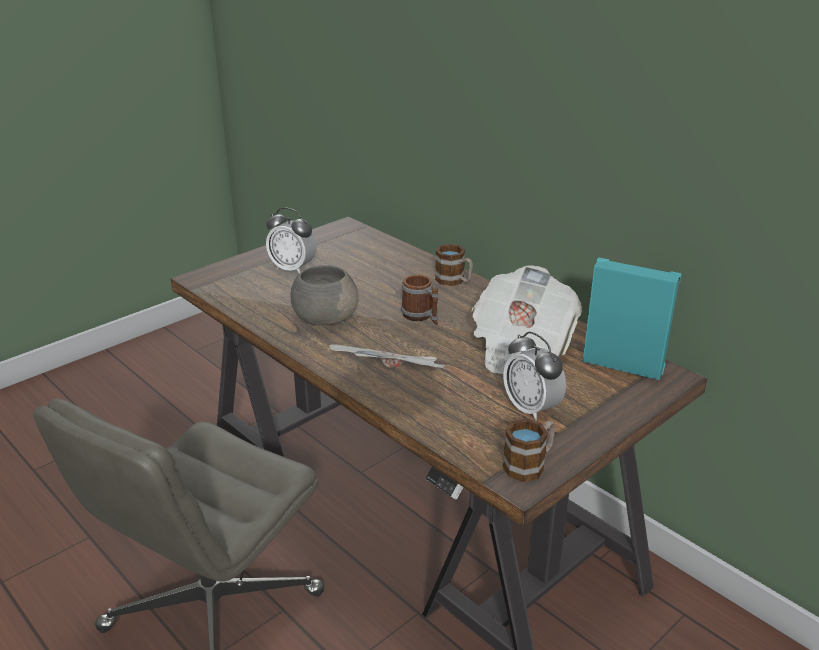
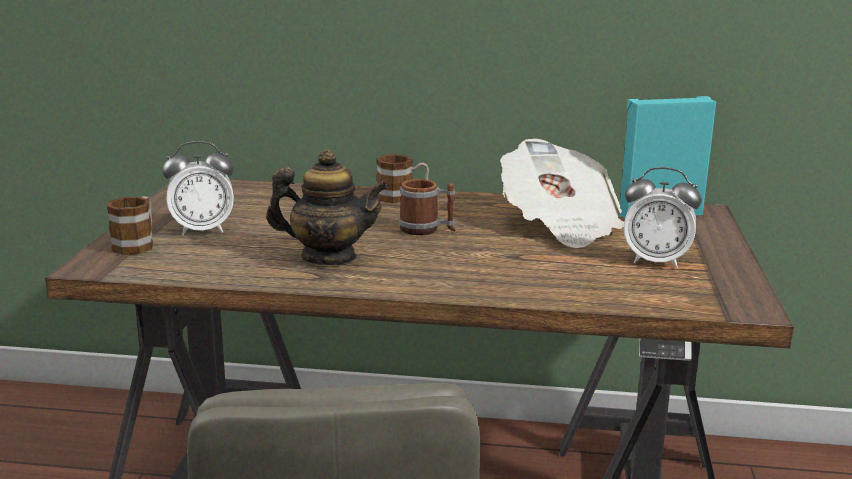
camera: 40 degrees left, 10 degrees down
(324, 318) = (328, 257): grey bowl -> teapot
(393, 383) = (506, 283): newspaper -> none
(530, 464) = (733, 295): mug -> mug (137, 244)

